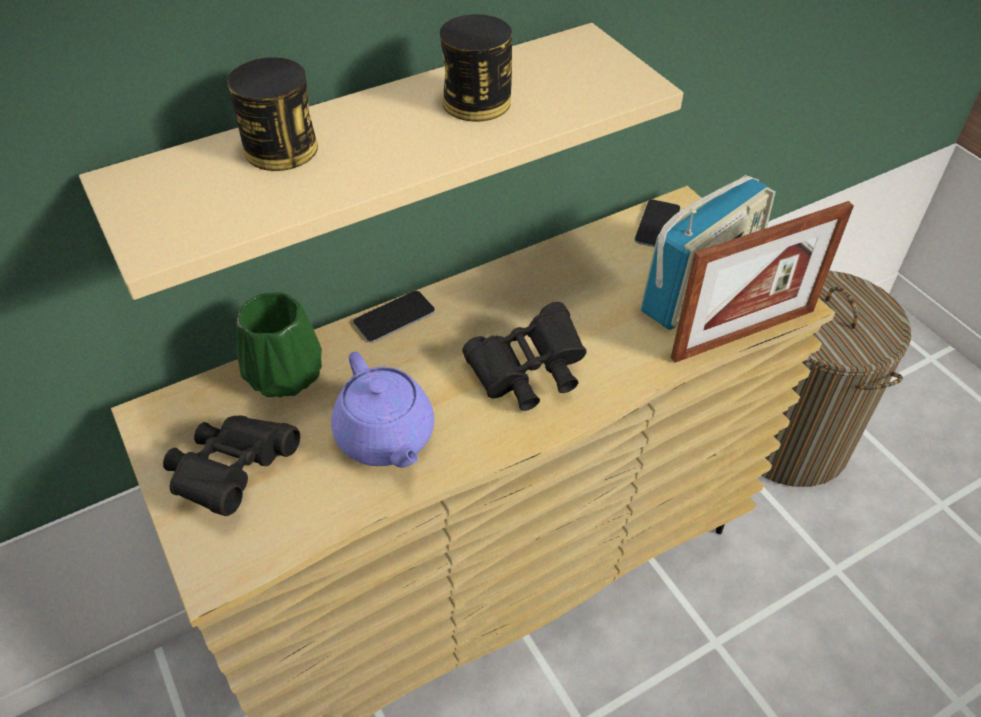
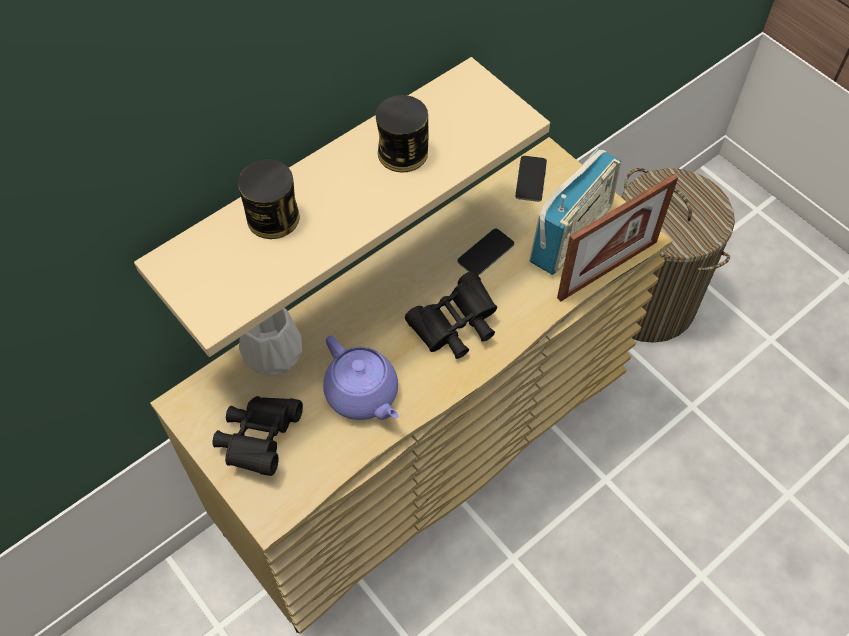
camera: 10 degrees left, 10 degrees up
(286, 372) = (274, 353): green vase -> white vase
(394, 317) = (344, 293): phone -> phone (485, 253)

